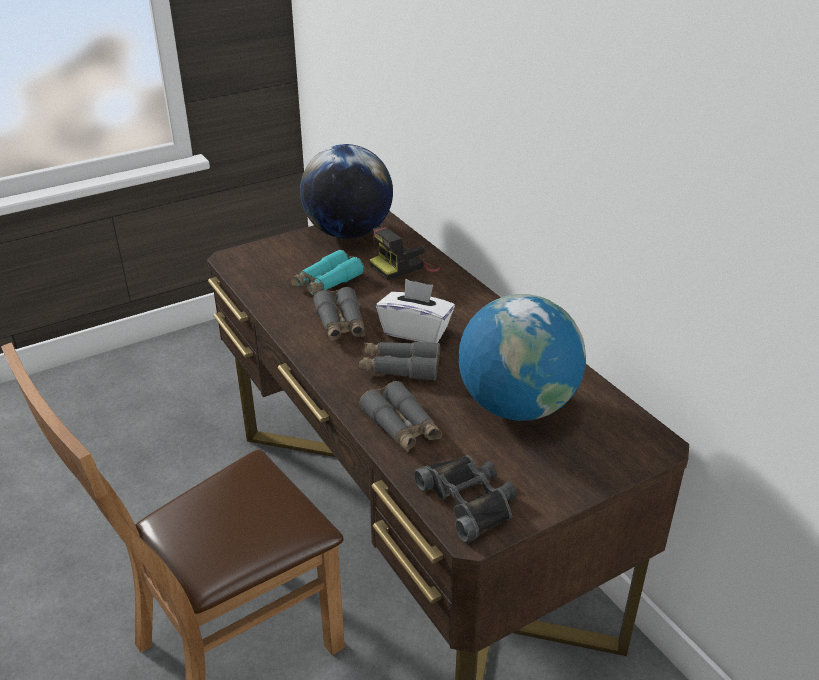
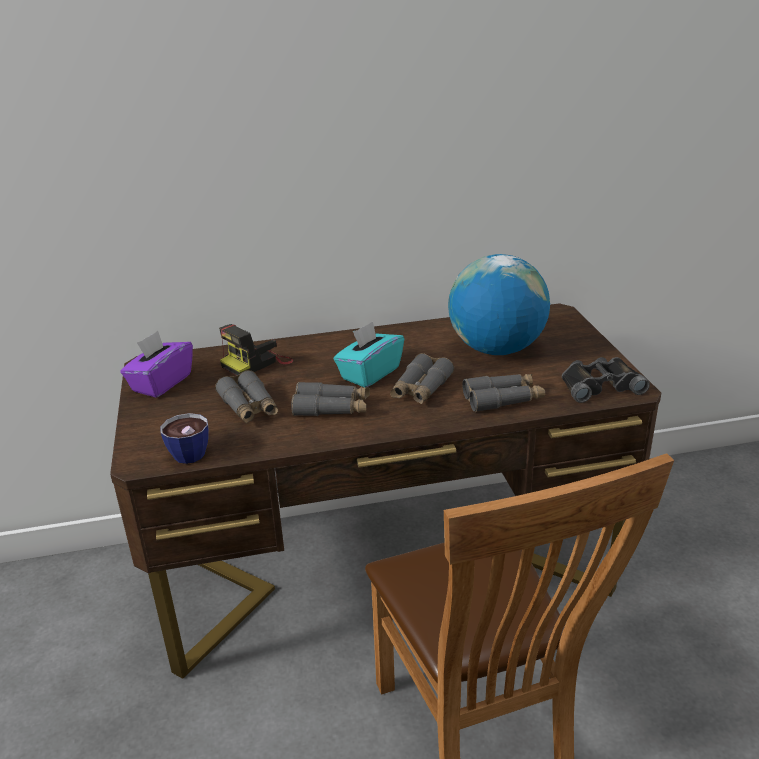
camera: 70 degrees left, 5 degrees down
(251, 273) = (189, 451): none -> cup
(327, 282) = (249, 407): turquoise binoculars -> grey binoculars
(348, 233) = (161, 383): globe -> purple tissue box
(404, 266) = (256, 363): camera -> camera turned 60 degrees clockwise
(416, 331) = (369, 373): white tissue box -> turquoise tissue box

